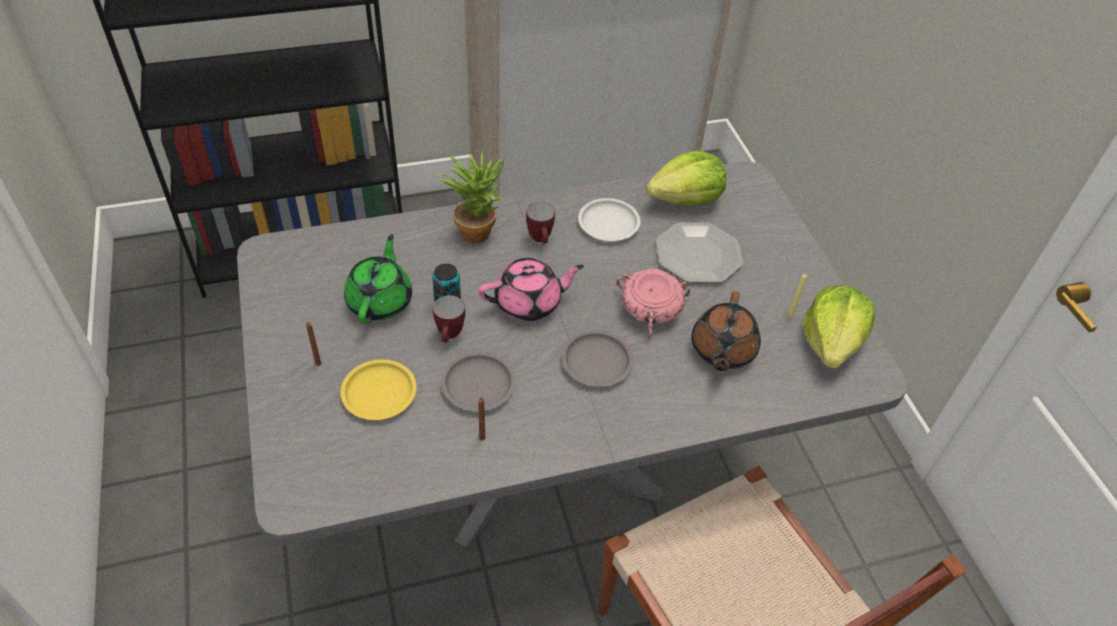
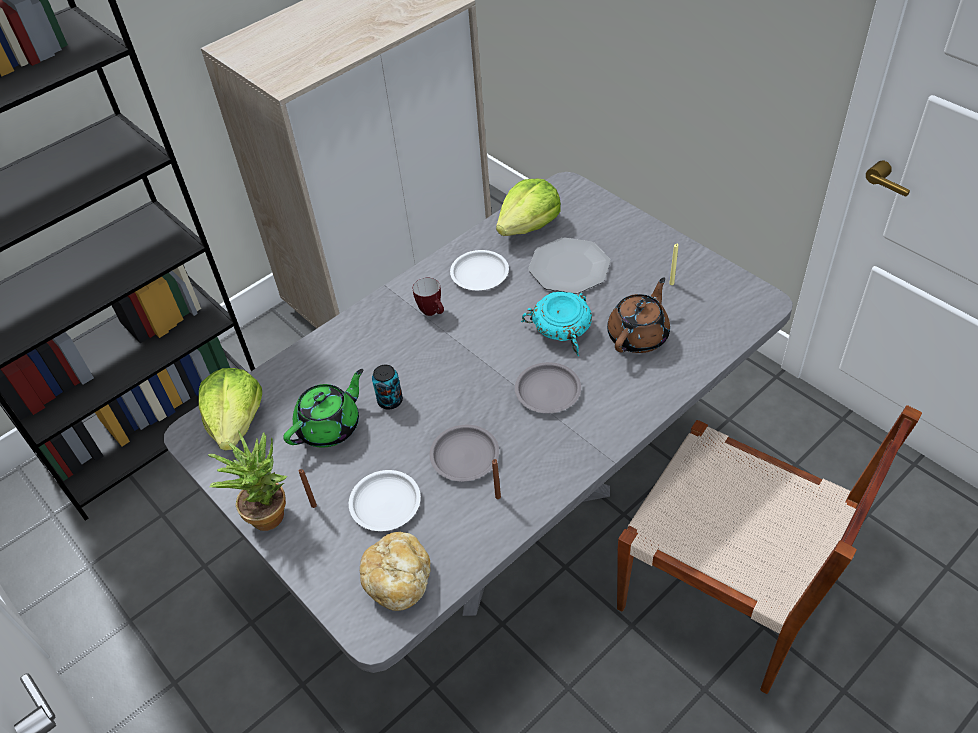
camera: 20 degrees left, 0 degrees up
(342, 468) = (398, 579): none -> bread
(379, 393) = (385, 503): yellow plate -> white plate
(380, 301) = (330, 426): green teapot -> green teapot turned 60 degrees clockwise
(450, 336) = (412, 428): mug -> none
(476, 229) = (371, 327): potted plant -> potted plant (266, 510)
(529, 303) = (459, 369): pink teapot -> none
(649, 309) = (560, 329): pink bowl -> turquoise bowl
(722, 350) = (638, 335): brown teapot -> brown teapot turned 135 degrees counterclockwise
(832, 342) = (716, 291): lettuce -> lettuce (237, 422)

